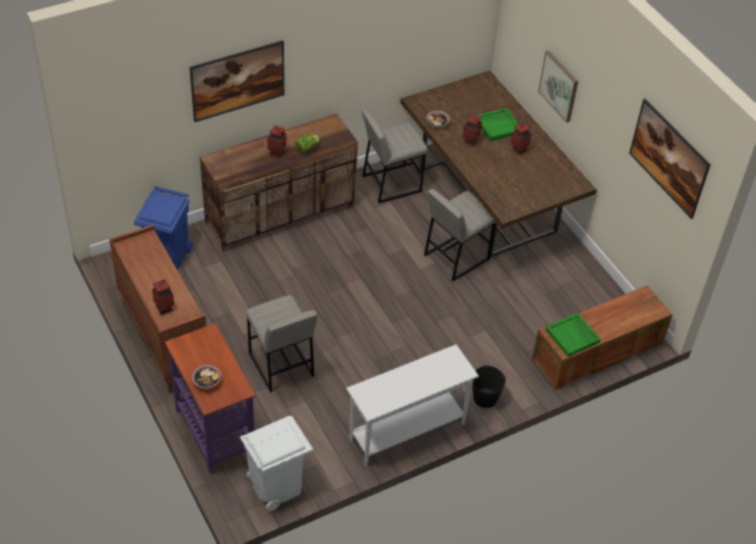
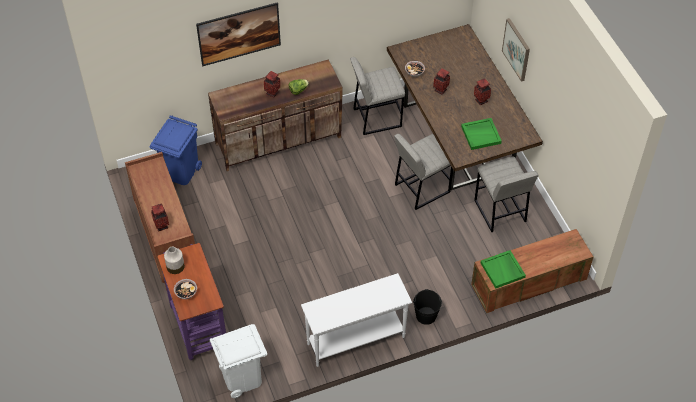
camera: 10 degrees right, 5 degrees up
(189, 352) = (175, 266): none -> beige vase
(282, 366) = (261, 275): grey chair -> grey chair (500, 212)
(498, 125) = (467, 77): green tray -> green tray (481, 134)
(665, 171) = (588, 138): picture -> none

